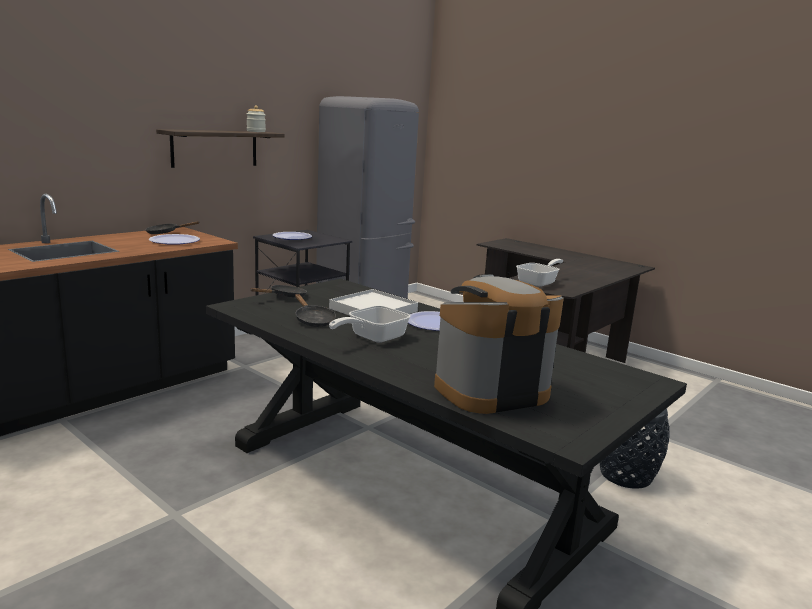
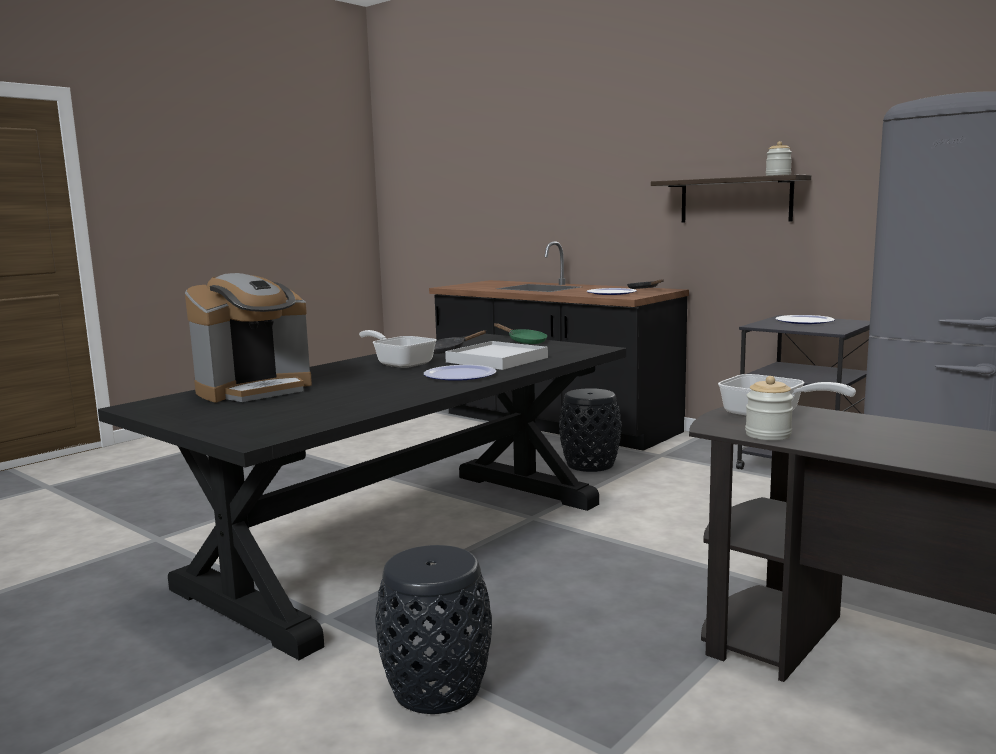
camera: 90 degrees right, 5 degrees down
(250, 393) = (590, 464): none -> black stool
(285, 297) = (524, 341): black frying pan -> green frying pan
(490, 391) = (255, 390): coffee machine -> coffee machine turned 75 degrees clockwise
(575, 288) = (768, 435): none -> jar

